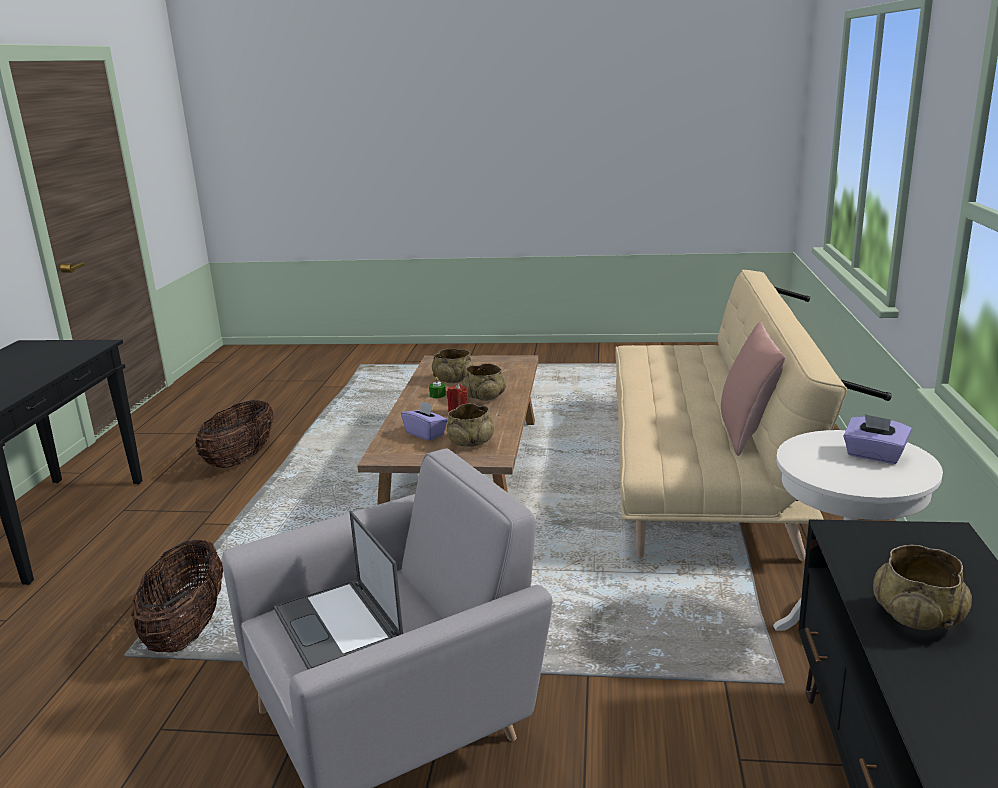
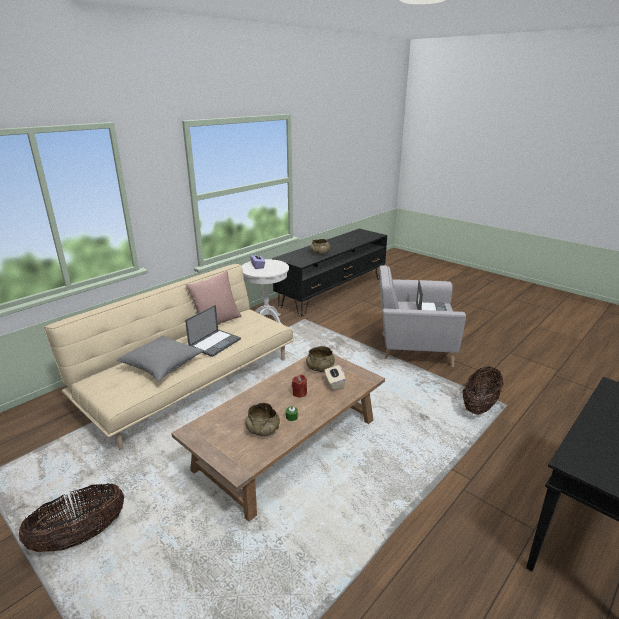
camera: 145 degrees left, 5 degrees up
(241, 459) = (432, 556): basket -> basket (80, 536)
(425, 434) = (334, 384): purple tissue box -> beige tissue box
(485, 397) = (270, 399): beige bowl -> none
(670, 374) = (162, 365): none -> grey pillow
(671, 409) = (215, 343): none -> laptop

